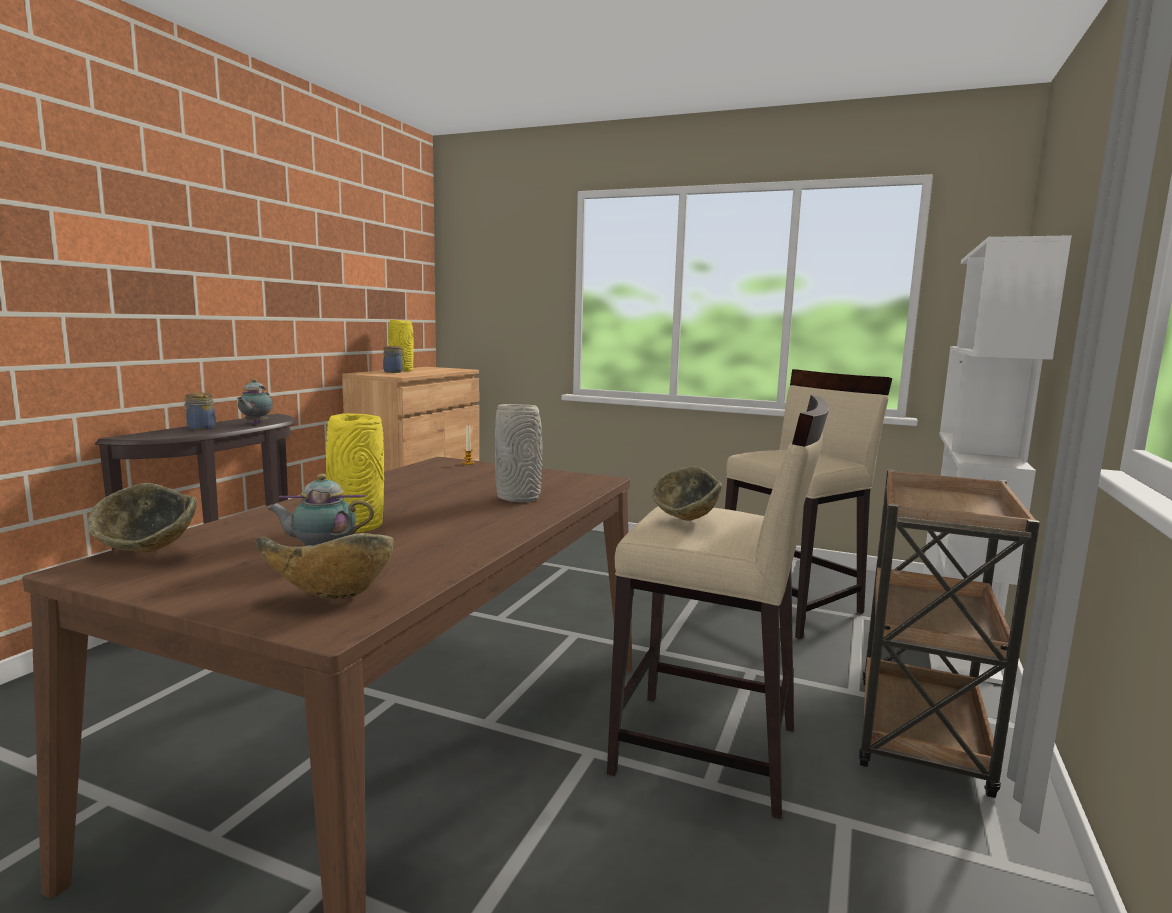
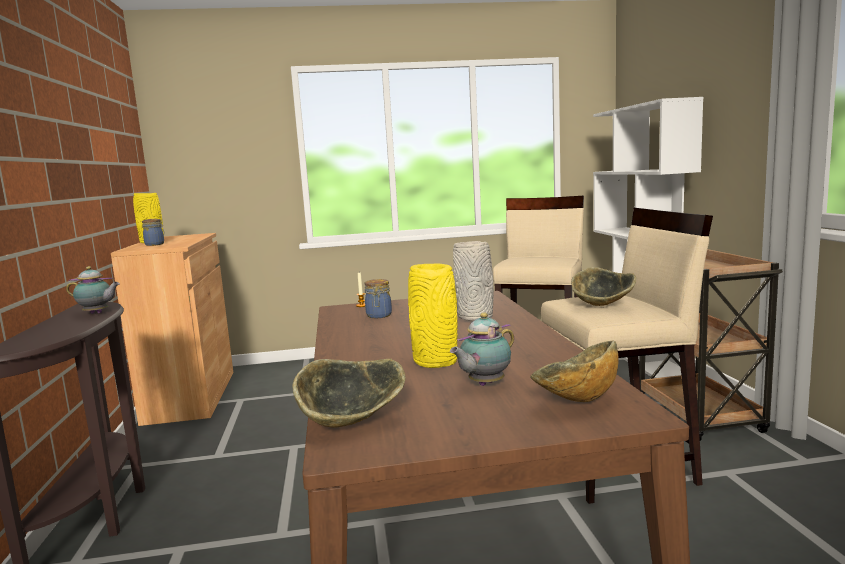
camera: 30 degrees left, 0 degrees up
(200, 428) = (54, 328): jar -> jar (379, 316)
(255, 423) = (97, 313): teapot -> teapot turned 60 degrees counterclockwise

